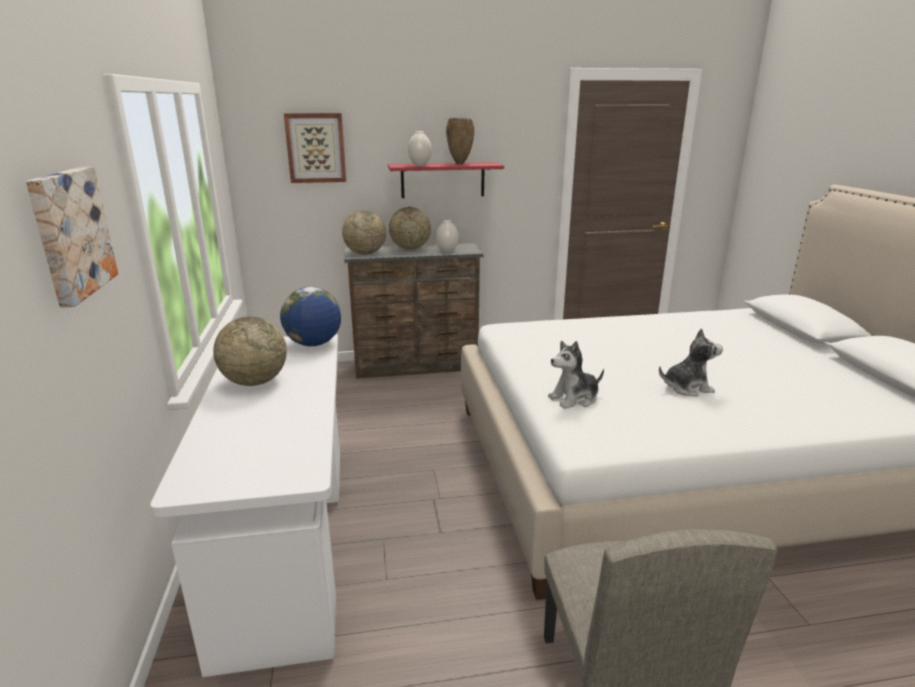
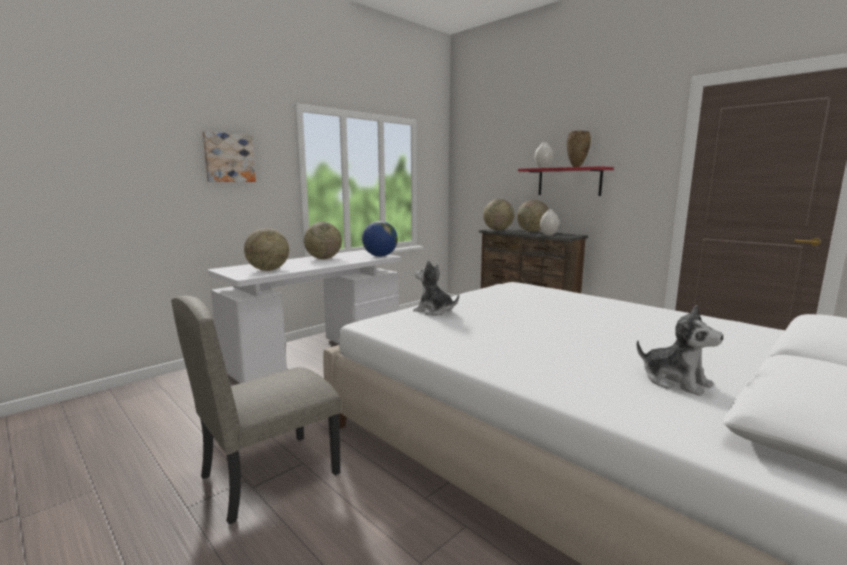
camera: 55 degrees right, 10 degrees down
(276, 445) = (268, 270): none -> globe
(316, 148) = (491, 159): picture -> none
(687, 387) = (520, 334): plush toy -> plush toy (675, 381)

